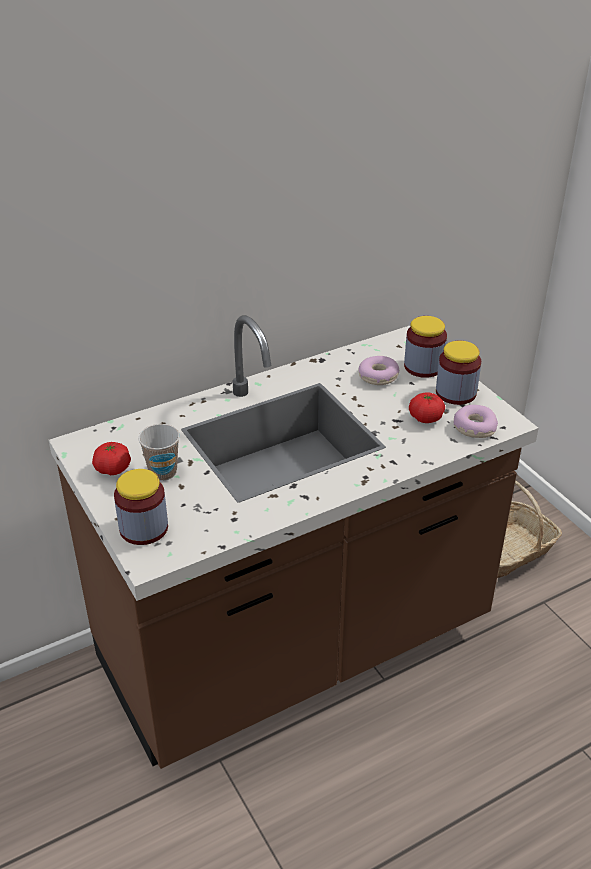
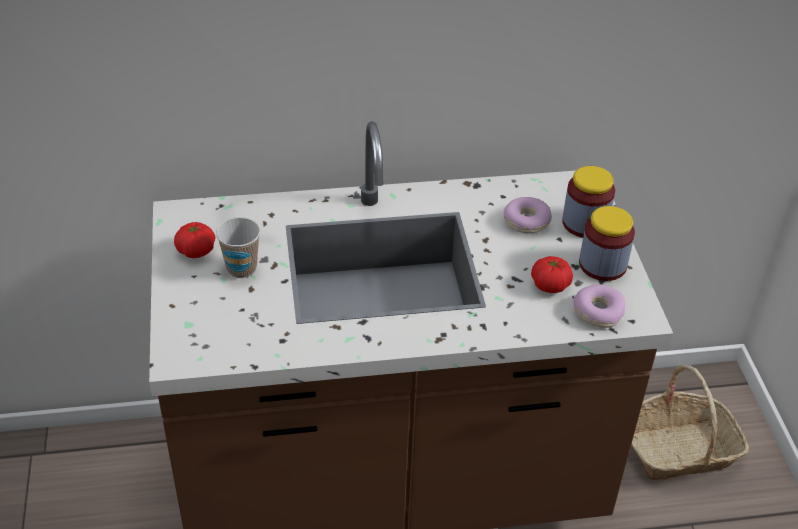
camera: 20 degrees right, 5 degrees up
(144, 528) = (190, 323): jar -> none

